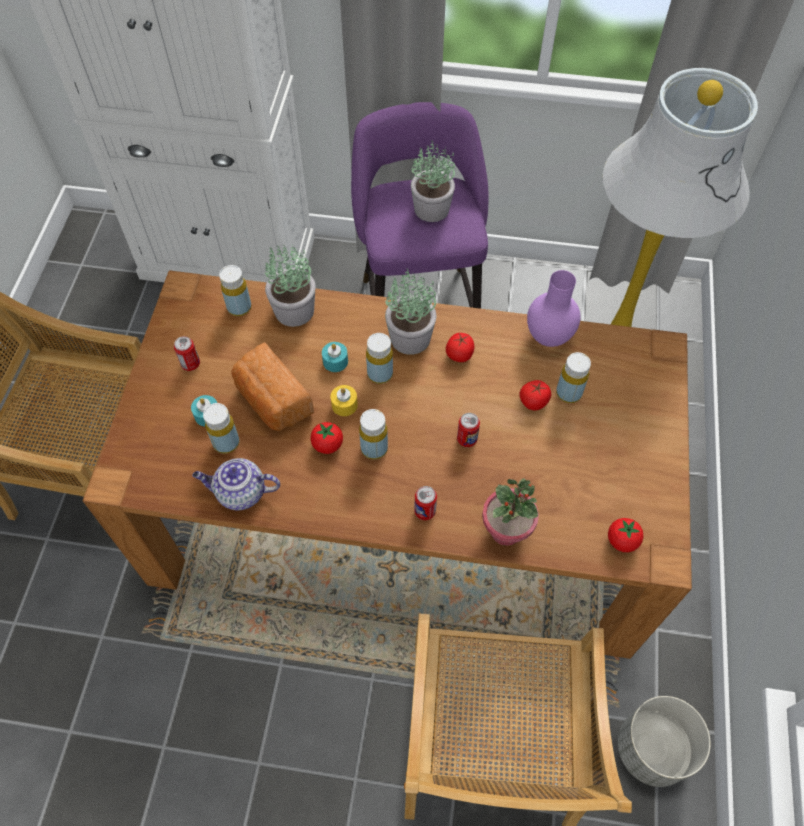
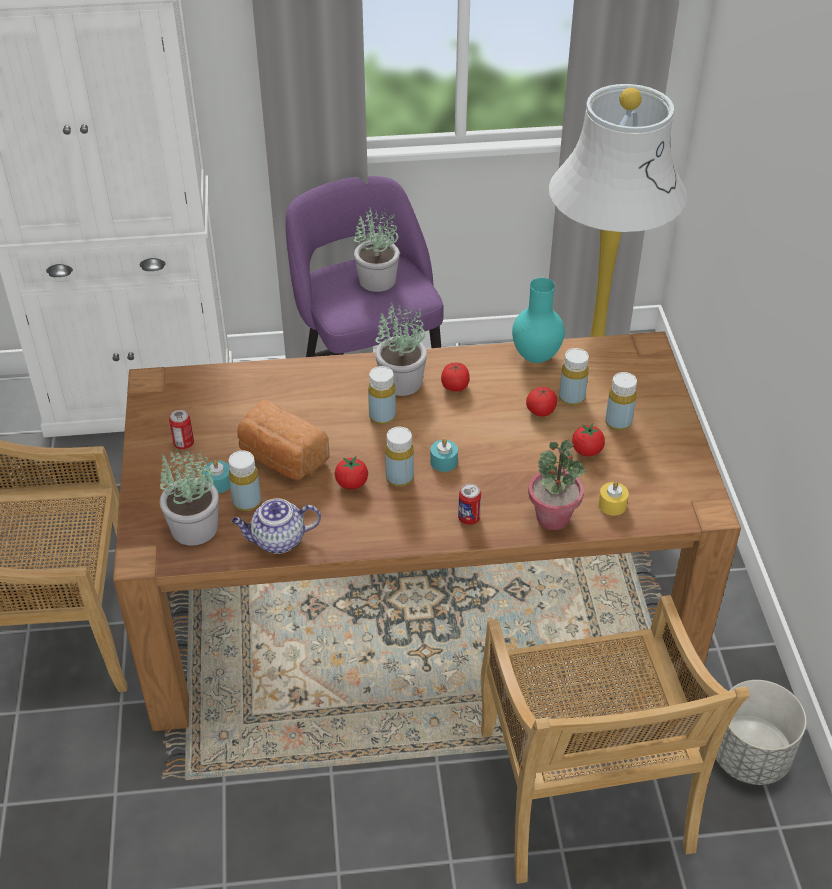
camera: 15 degrees left, 15 degrees down
(239, 307) = (216, 387): yellow bottle -> yellow bottle (618, 422)
(294, 311) = (275, 381): potted plant -> potted plant (194, 528)
(335, 361) = (333, 414): turquoise candle -> turquoise candle (443, 462)
(344, 405) = (356, 448): yellow candle -> yellow candle (612, 505)
(467, 439) = (488, 453): can -> none
(549, 337) = (537, 357): purple vase -> turquoise vase
(622, 540) = (664, 504): tomato -> tomato (587, 451)

